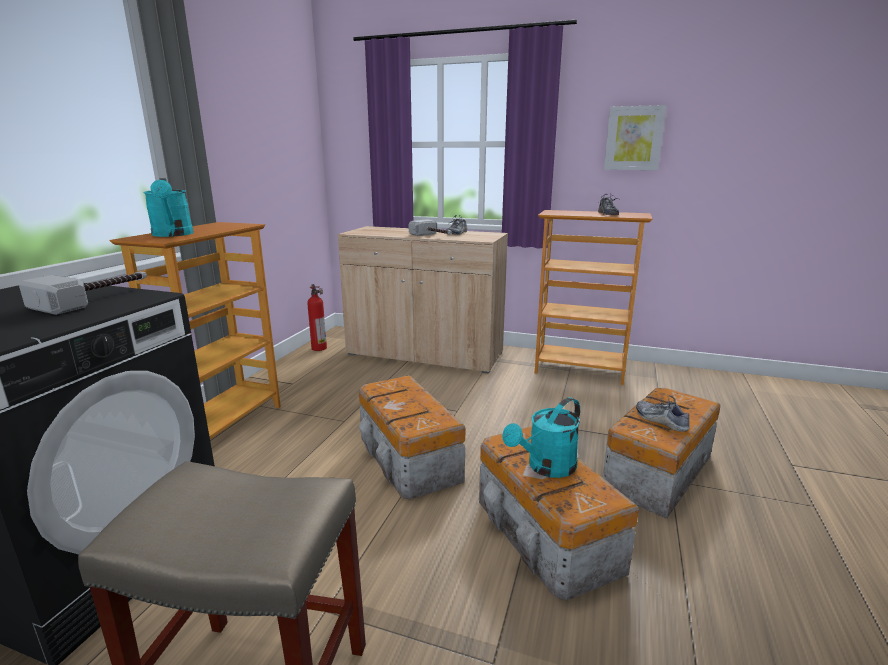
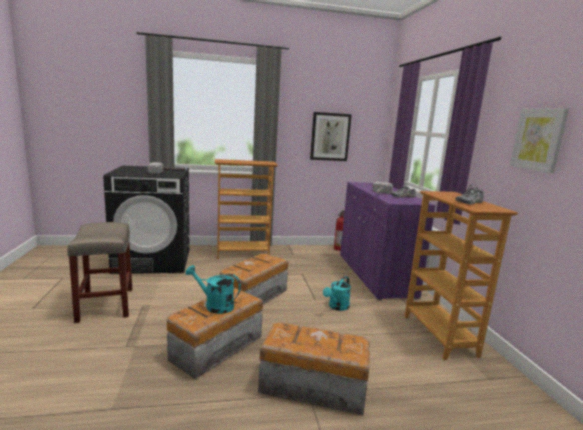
camera: 60 degrees right, 5 degrees down
(173, 235) = (233, 161): turquoise watering can -> turquoise watering can (337, 307)
(266, 162) = (330, 137): none -> picture
(424, 354) = (374, 275): beige cabinet -> purple cabinet
(661, 420) = (304, 338): shoe -> none

